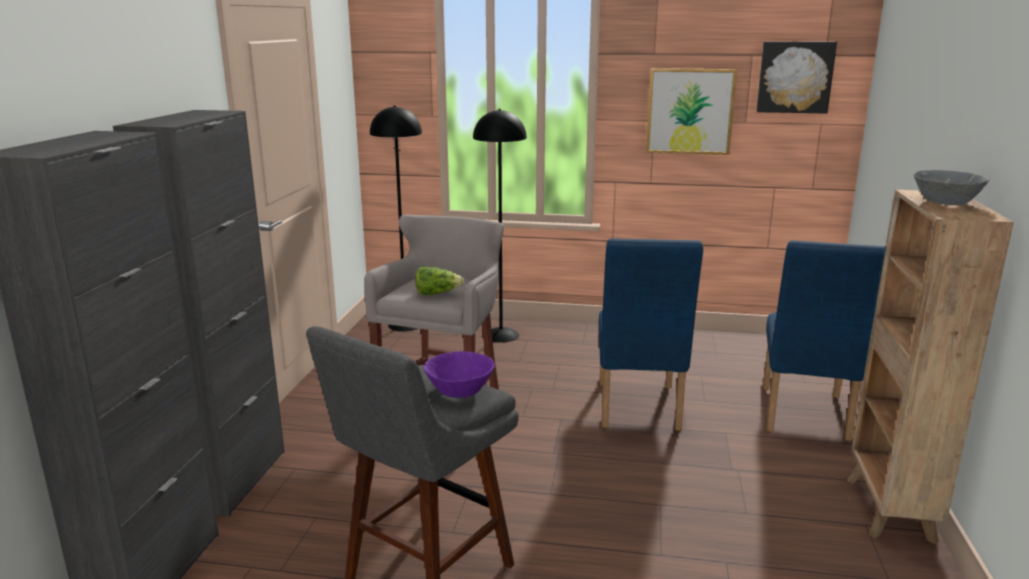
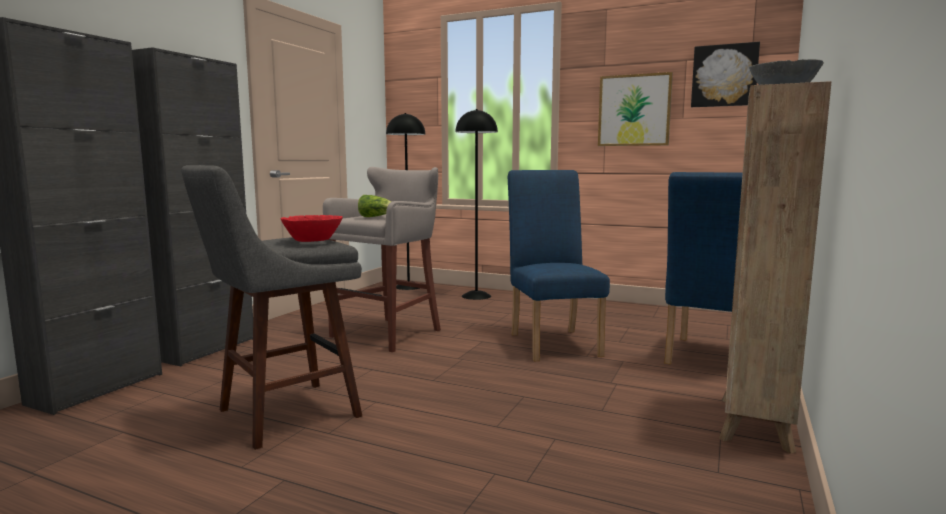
camera: 15 degrees right, 10 degrees down
(460, 390) = (313, 240): purple bowl -> red bowl
(637, 410) = (553, 342): blue chair -> blue chair turned 150 degrees clockwise

